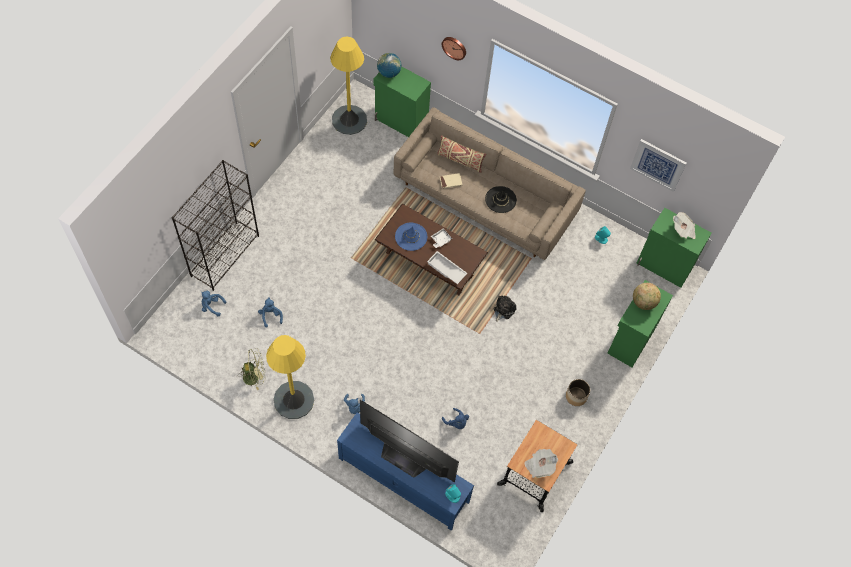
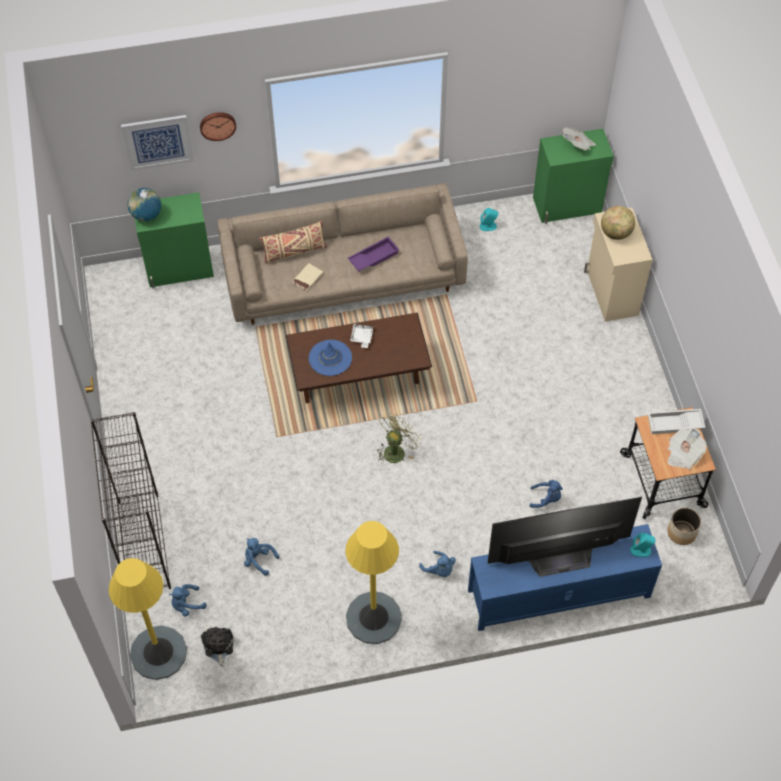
camera: 40 degrees left, 5 degrees down
(255, 376) = (309, 631): green fan -> green fan (396, 450)
(349, 120) = (125, 308): yellow floor lamp -> yellow floor lamp (158, 652)
(446, 270) = (398, 360): white tray -> white tray (674, 424)
(500, 199) = (373, 257): black hat -> purple tray
(503, 310) = (474, 361): plush toy -> plush toy (218, 646)
(576, 396) = (621, 382): planter -> planter (682, 533)
(630, 340) = (611, 293): green cabinet -> beige cabinet
(658, 164) = (516, 92): picture -> picture (158, 142)

